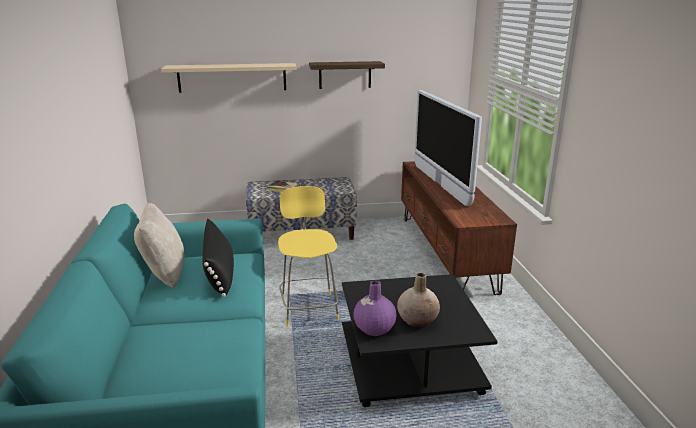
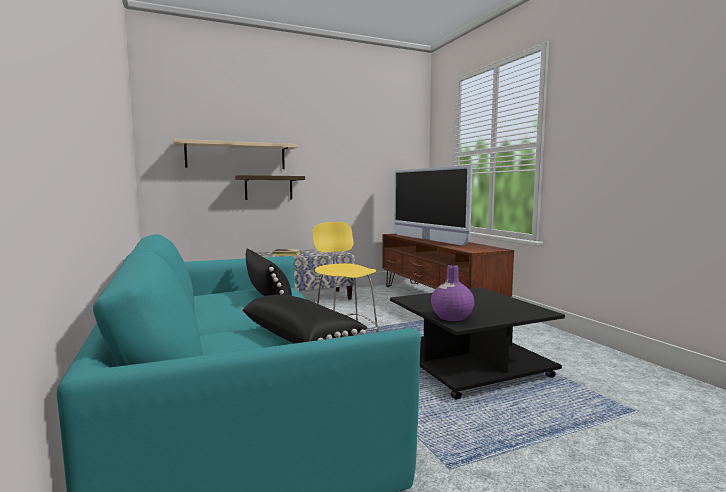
camera: 15 degrees left, 15 degrees down
(164, 273) = (207, 299): beige pillow -> none
(206, 348) = (300, 336): none -> black pillow
(345, 75) = (333, 158): shelf -> shelf (268, 187)
(417, 320) = (484, 310): beige vase -> none

